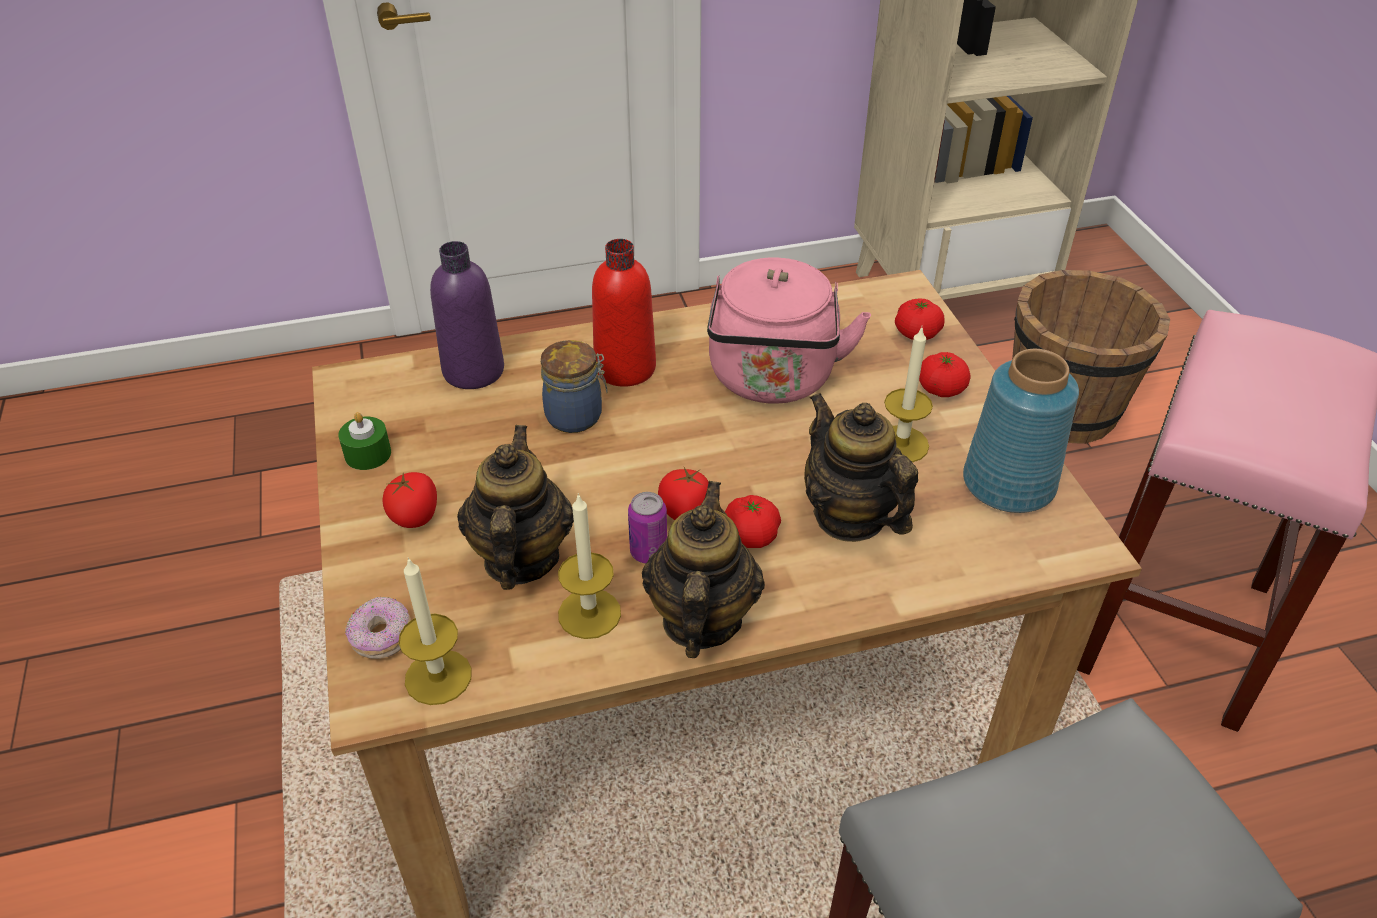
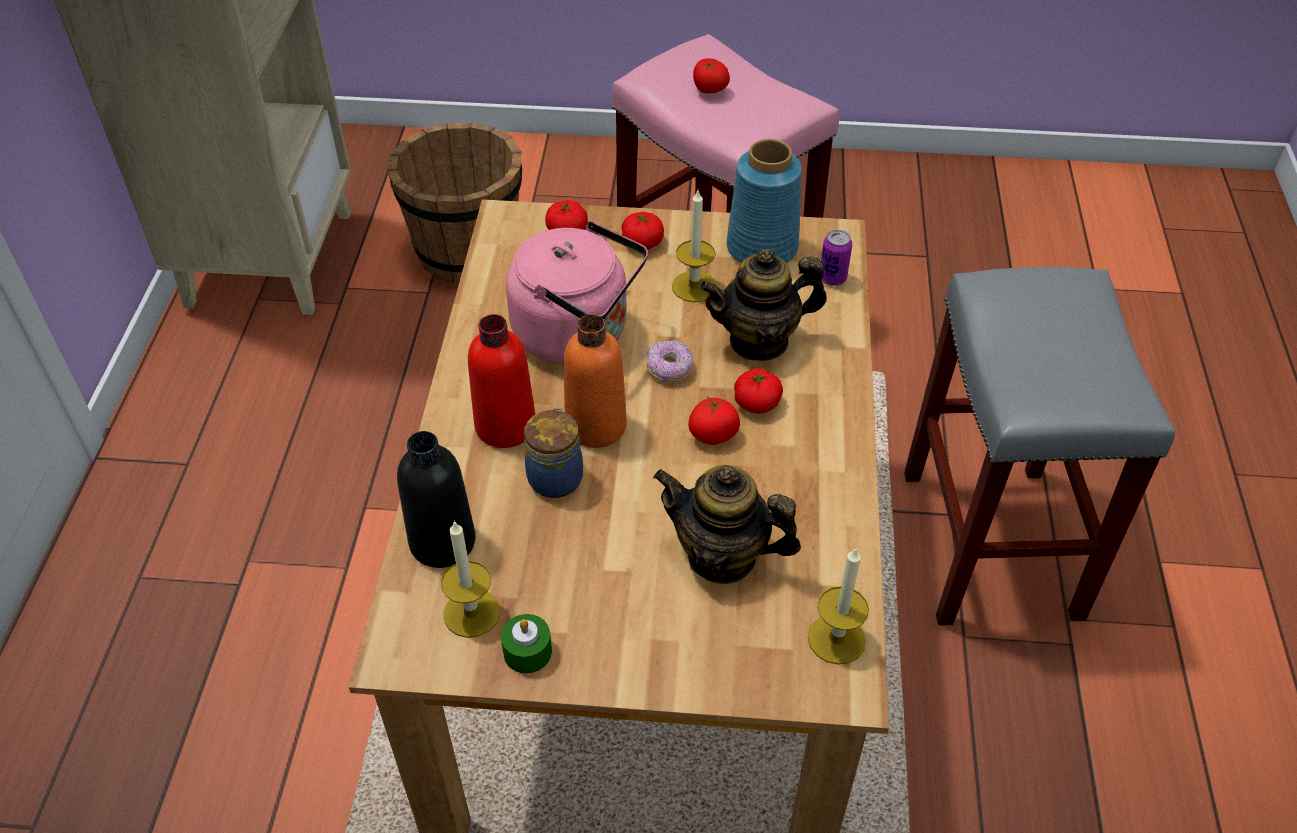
camera: 70 degrees left, 5 degrees up
(381, 637) = (779, 674): donut -> donut (669, 369)
(415, 516) = (636, 625): tomato -> tomato (709, 89)
(473, 371) = (442, 542): purple bottle -> black bottle
(589, 613) = (802, 523): candle -> candle (472, 613)
(648, 552) = (749, 469): can -> can (832, 278)
(654, 425) = (596, 426): none -> orange bottle
(700, 620) = (832, 457): teapot -> none

